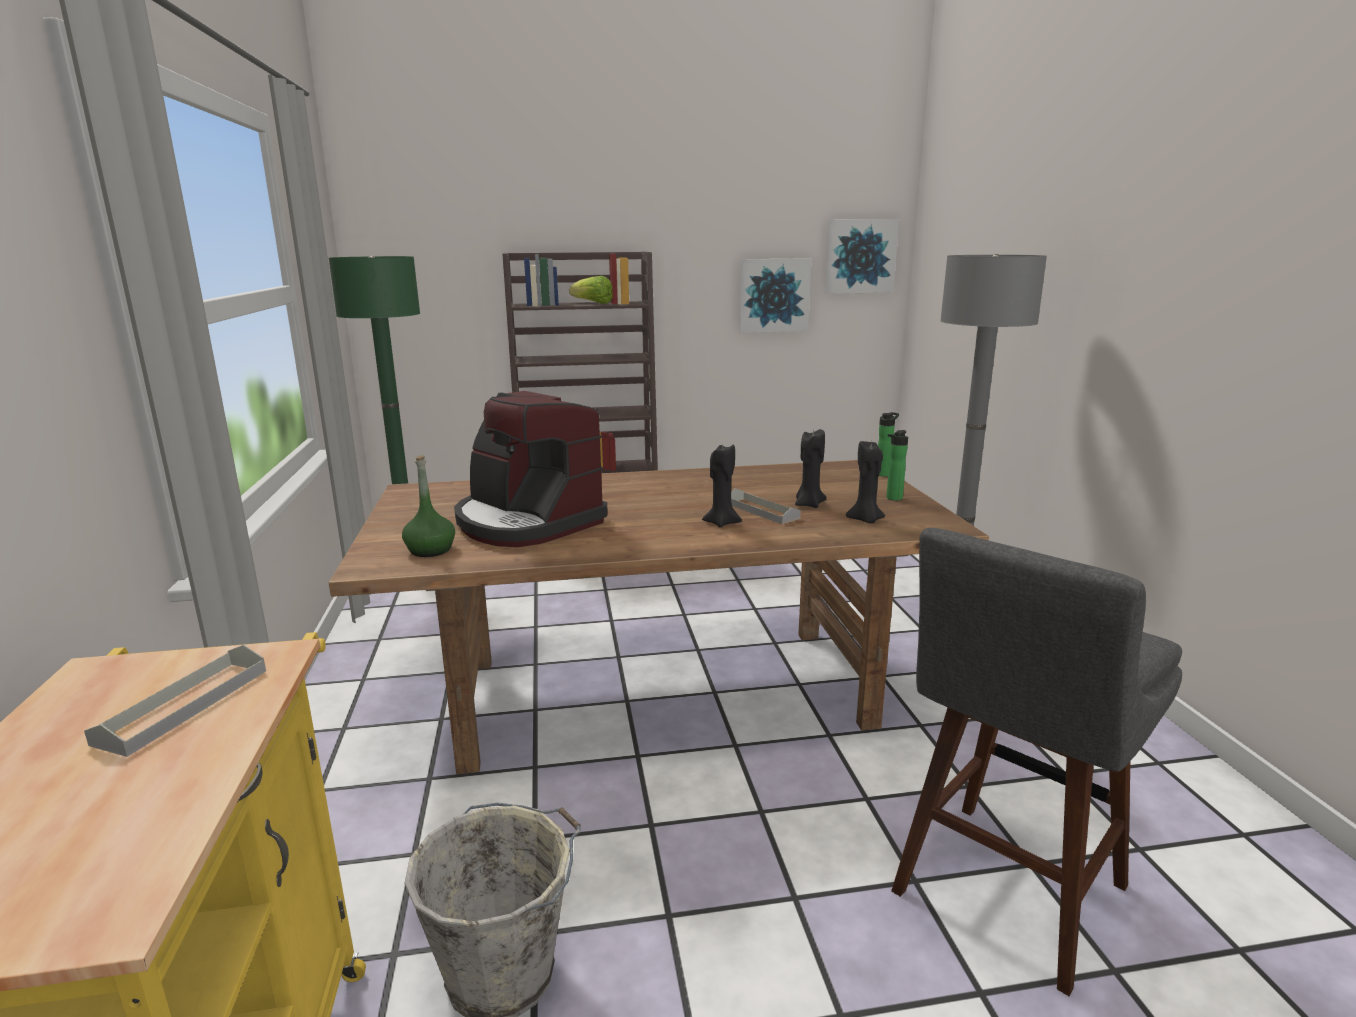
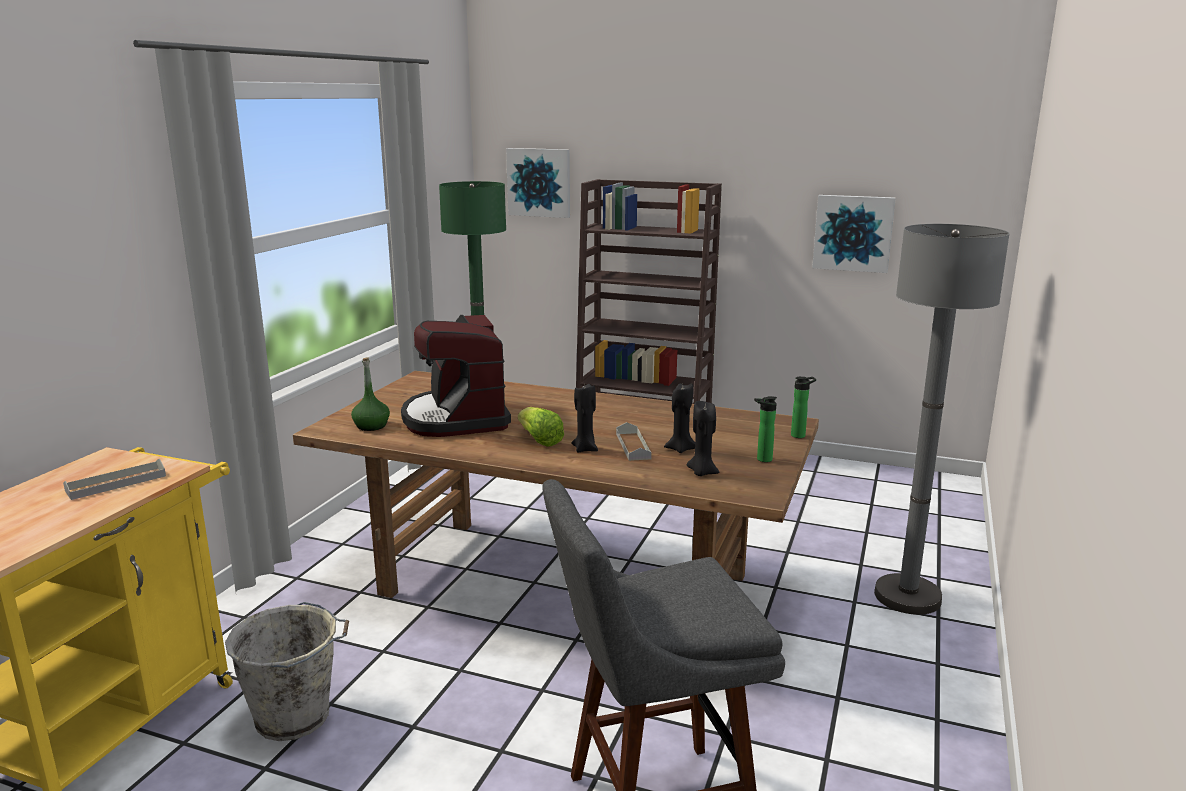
camera: 30 degrees right, 0 degrees up
(593, 303) = (661, 230): lettuce -> lettuce (539, 440)
(860, 256) = (957, 198): picture -> picture (539, 182)

